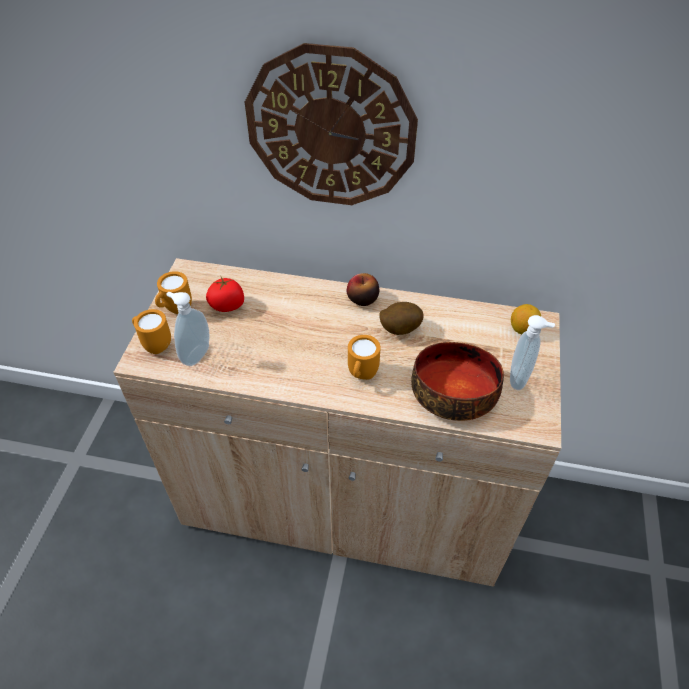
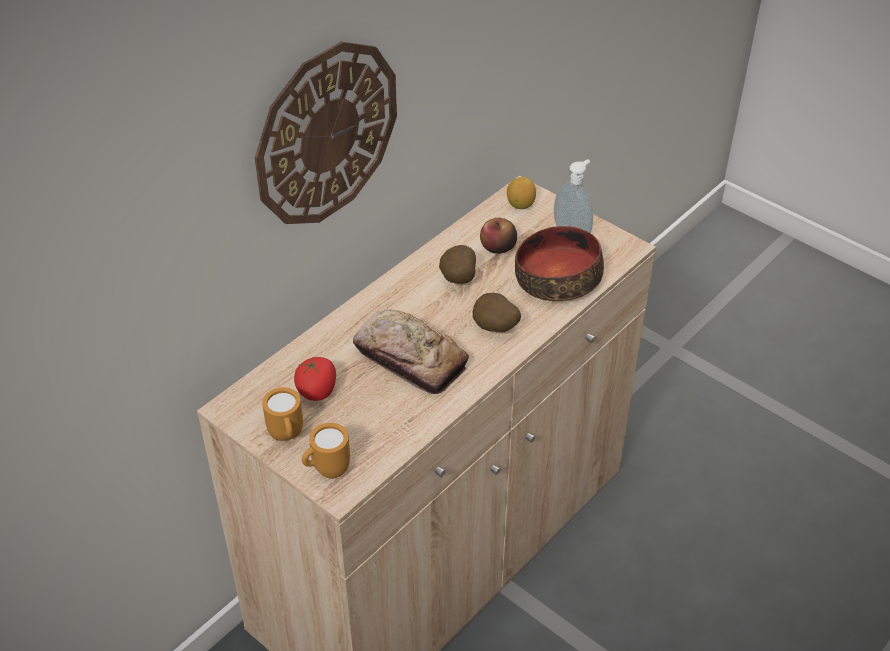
camera: 60 degrees left, 5 degrees down
(195, 354) = (369, 441): soap dispenser -> none
(292, 340) = (410, 359): none -> bread
(361, 376) = (494, 329): orange mug -> potato
(362, 299) = (396, 287): apple -> apple (498, 247)

